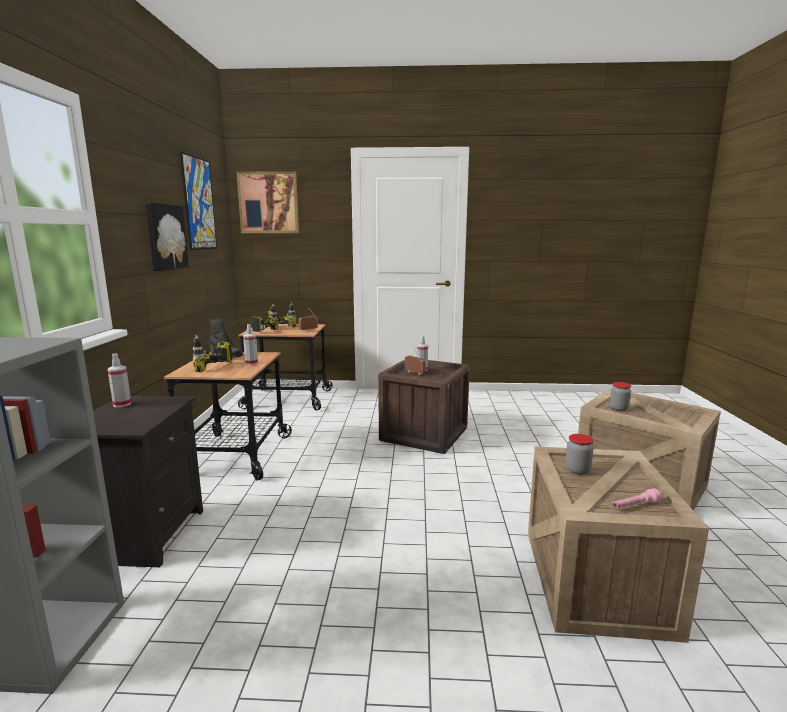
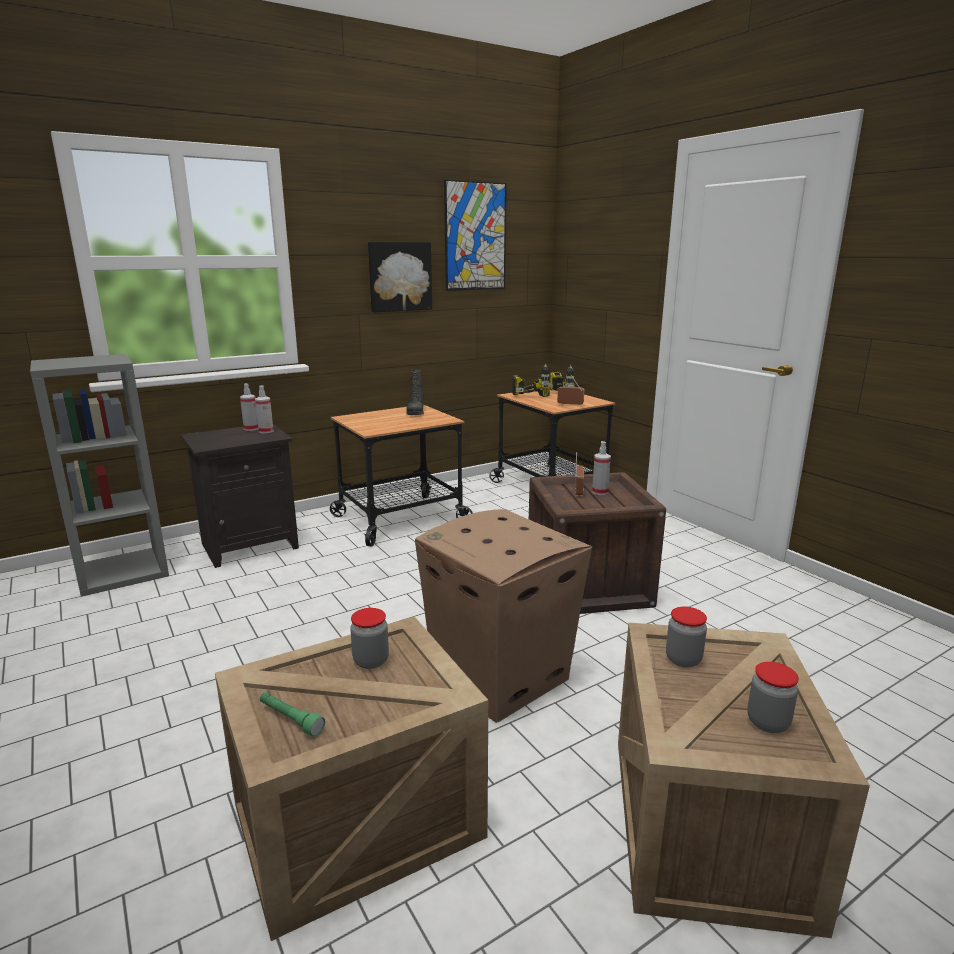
camera: 55 degrees right, 5 degrees up
(222, 369) = (374, 423): power drill -> none
(251, 363) = (408, 424): spray bottle -> spray bottle (266, 431)
(268, 203) = (585, 230): picture -> none
(490, 489) = (501, 677): none -> cardboard box
(635, 506) = (290, 719): pink flashlight -> green flashlight
(674, 411) = (768, 722): none -> jar

